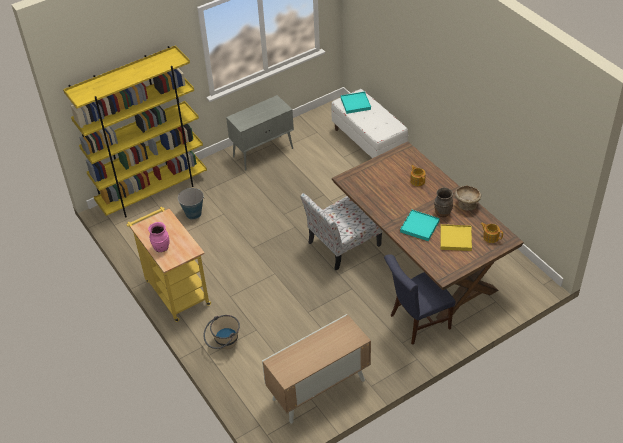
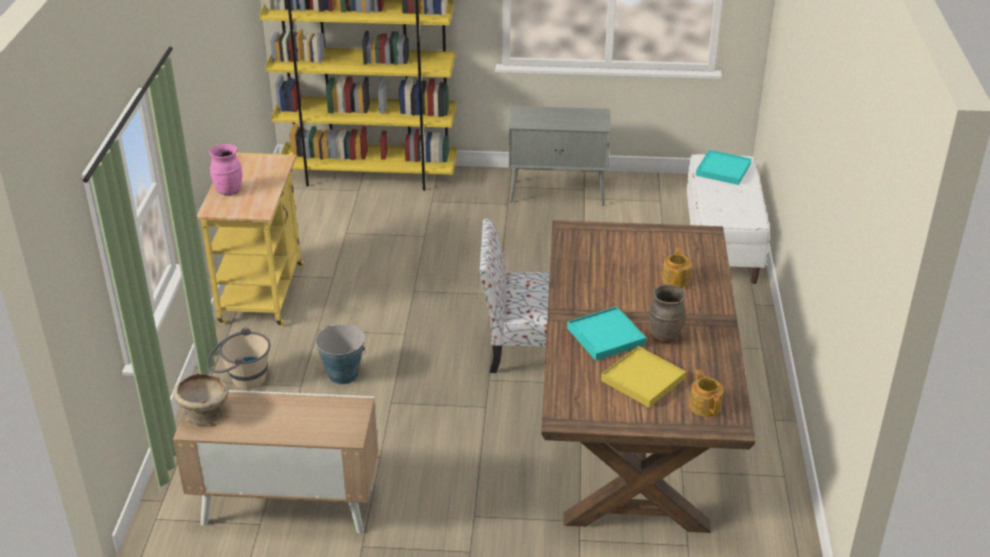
camera: 35 degrees right, 10 degrees down
(193, 213) = (388, 218): bucket -> bucket (343, 374)
(416, 323) = (526, 503): blue chair -> none
(466, 204) = (717, 344): beige bowl -> beige bowl (204, 413)

